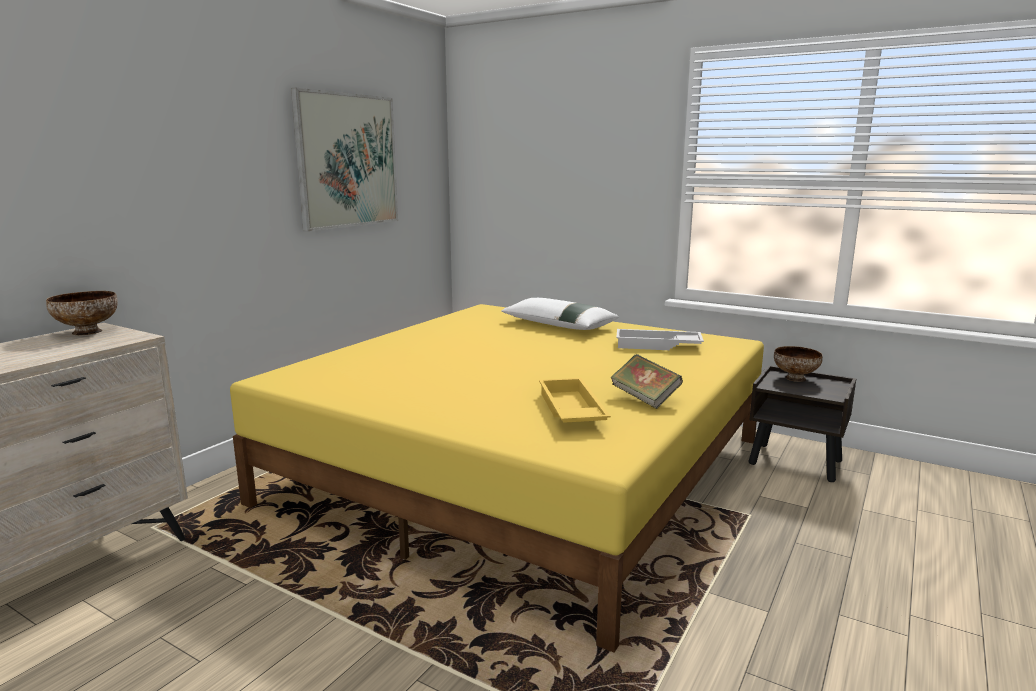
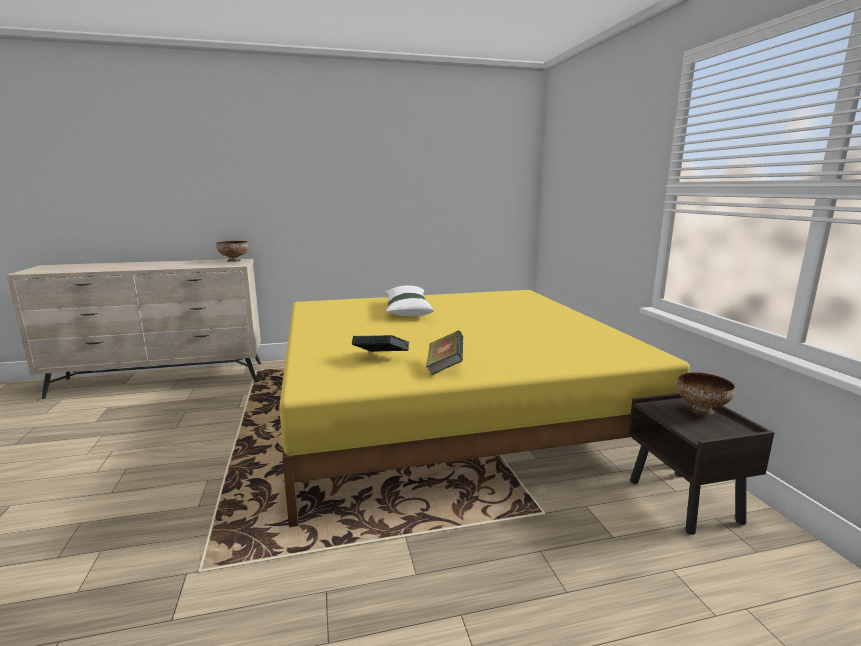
camera: 45 degrees right, 0 degrees up
(347, 161) = (432, 175): picture -> none
(558, 325) = (538, 311): white pillow -> white pillow (407, 309)
(569, 410) = (381, 358): yellow tray -> book
(657, 346) = (569, 341): white tray -> none

